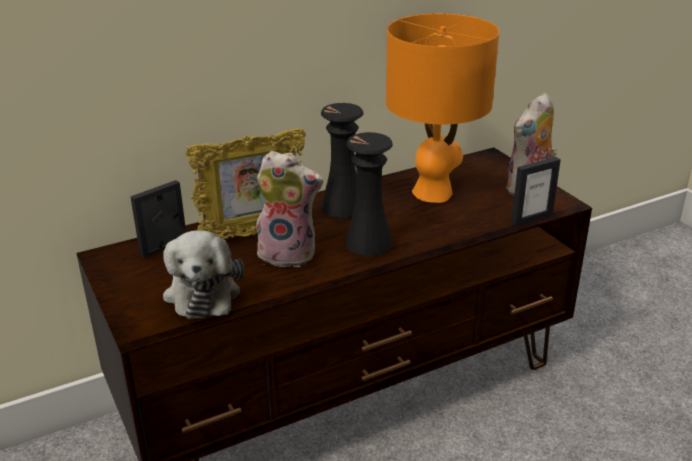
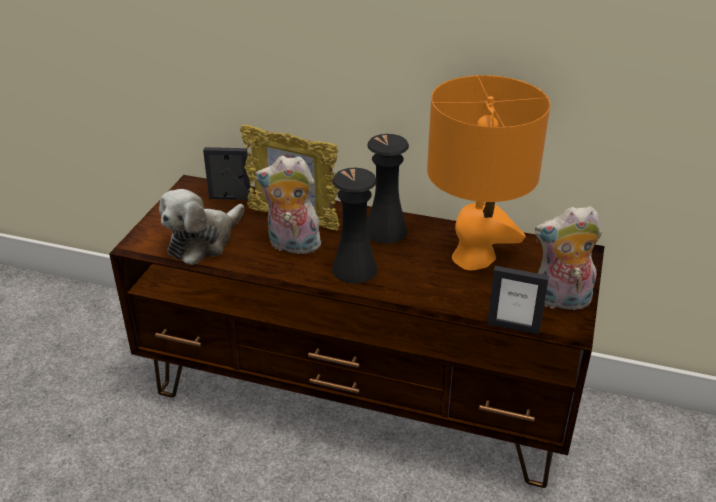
camera: 45 degrees right, 5 degrees up
(289, 253) = (292, 246): plush toy -> plush toy turned 135 degrees clockwise

